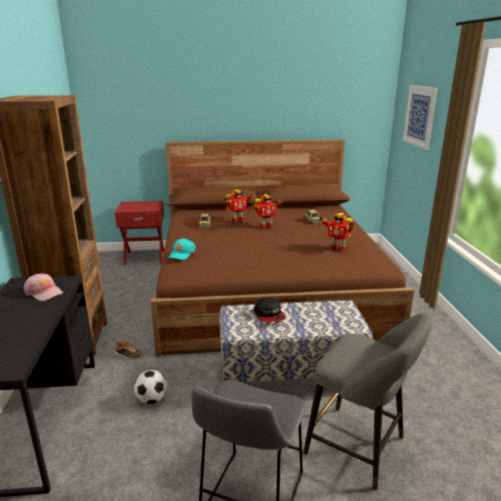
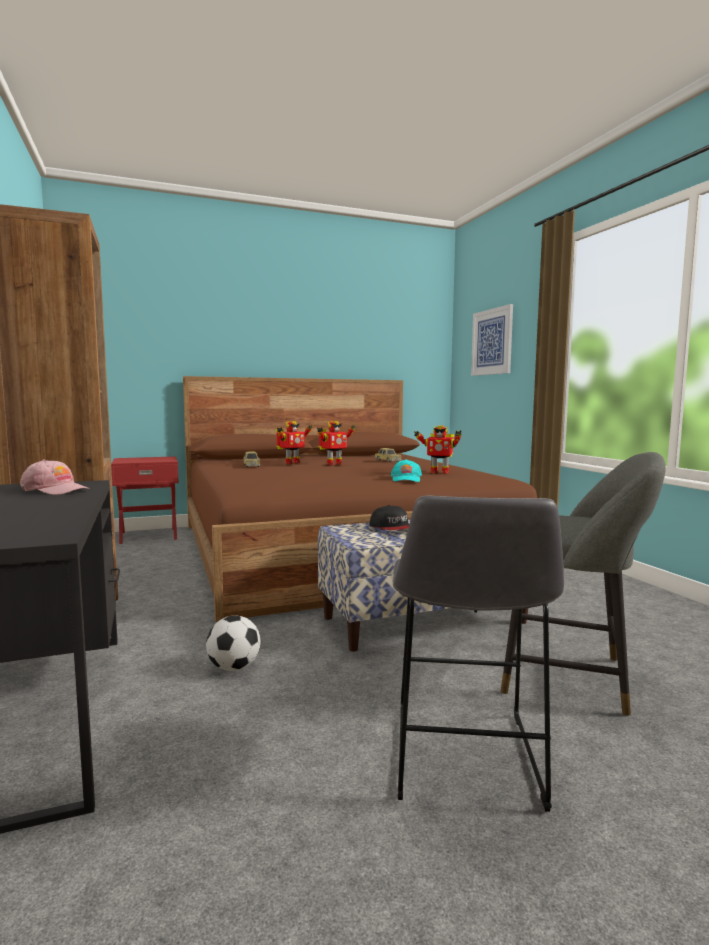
camera: 15 degrees left, 15 degrees down
(129, 355) = (171, 626): shoe -> none
(182, 254) = (240, 479): turquoise cap -> turquoise cap (406, 479)

